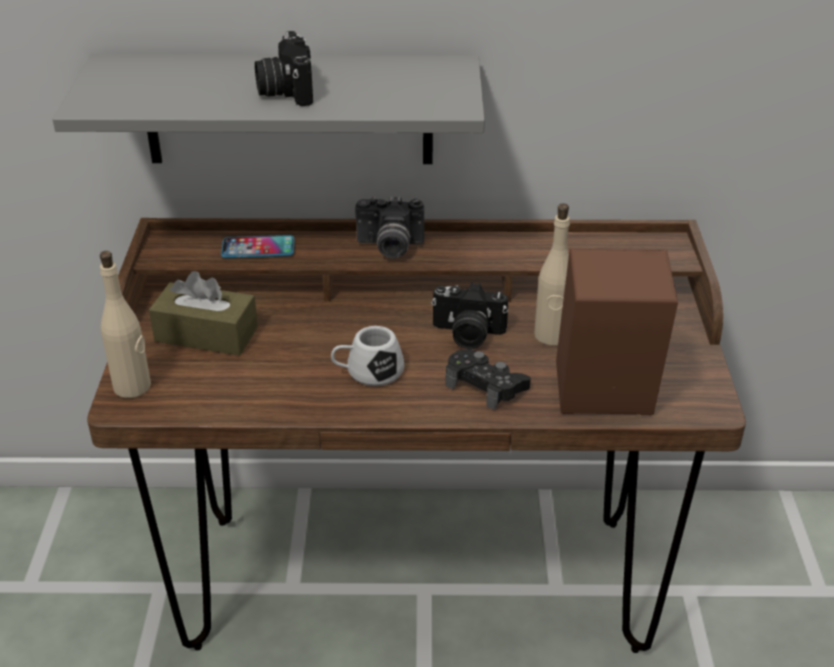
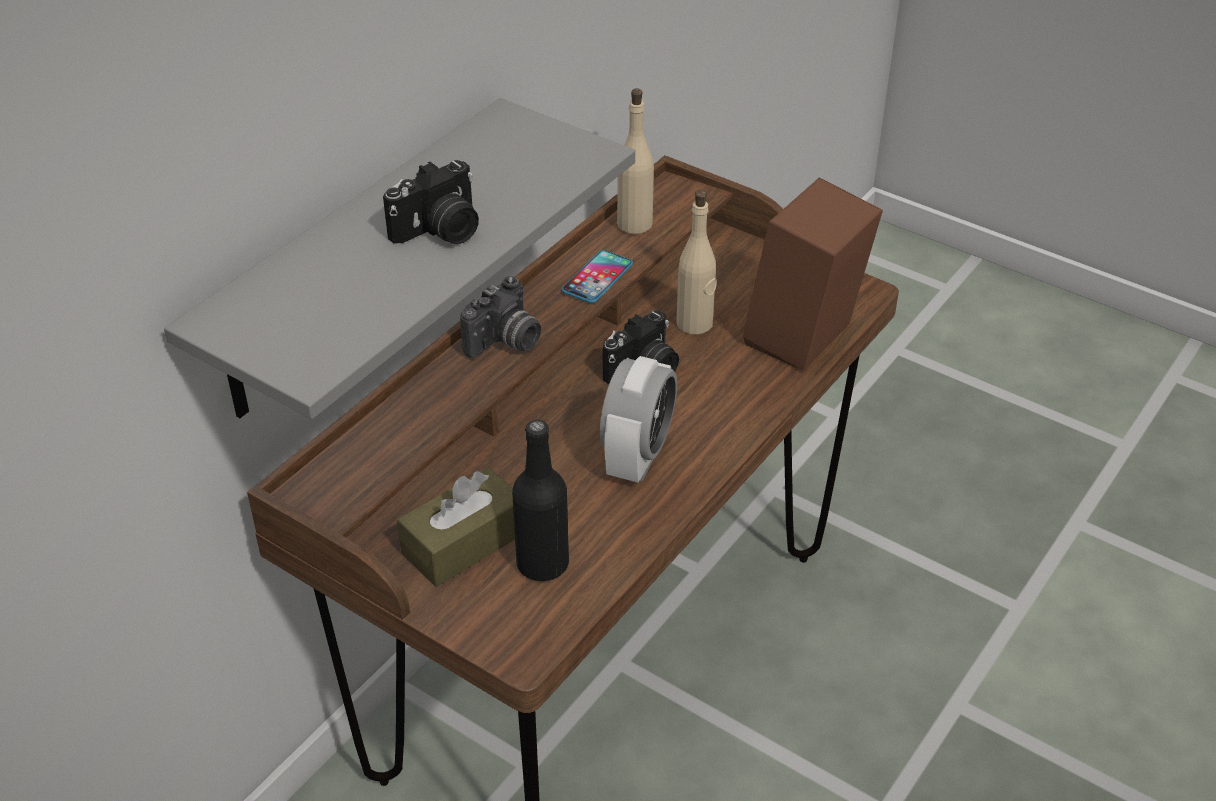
camera: 55 degrees left, 5 degrees up
(132, 387) = (500, 633): beige bottle -> beige bottle (635, 224)
(215, 376) = (542, 564): none -> black bottle
(258, 248) = (405, 429): phone -> phone (597, 278)
(285, 91) = (440, 231): camera -> camera turned 60 degrees counterclockwise
(368, 372) = (637, 457): white mug -> alarm clock
(485, 385) = (725, 395): black game controller -> none

